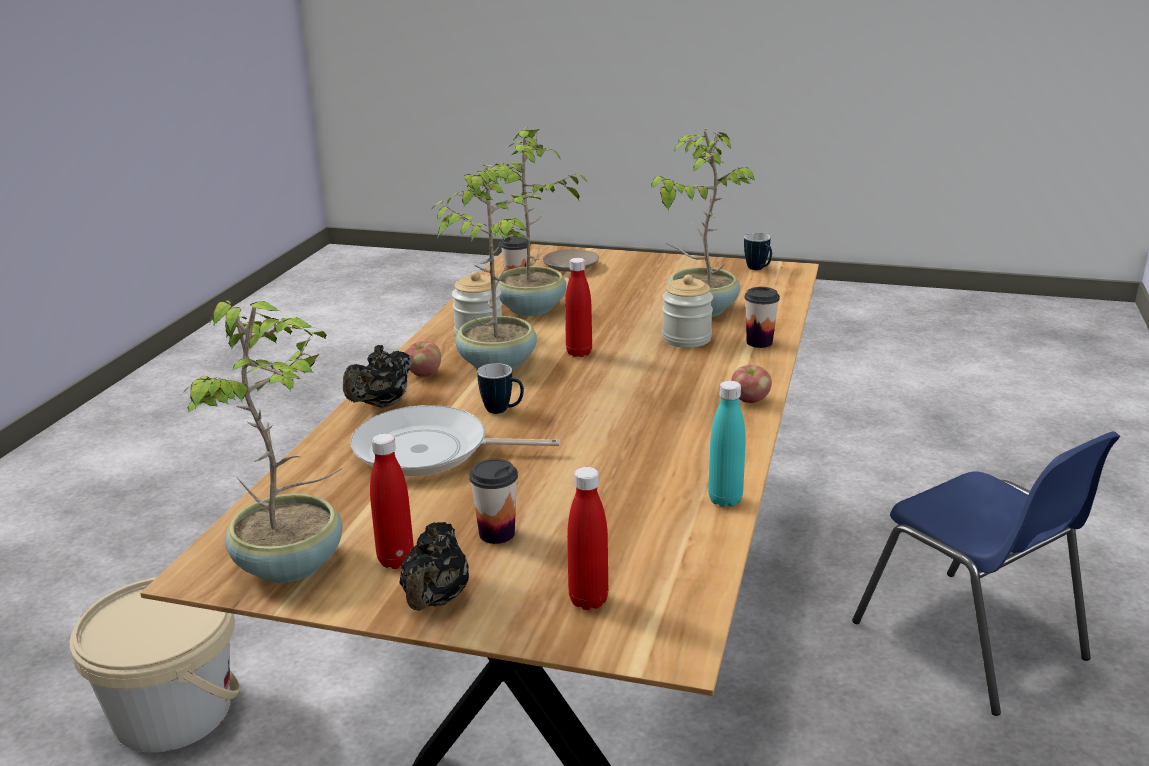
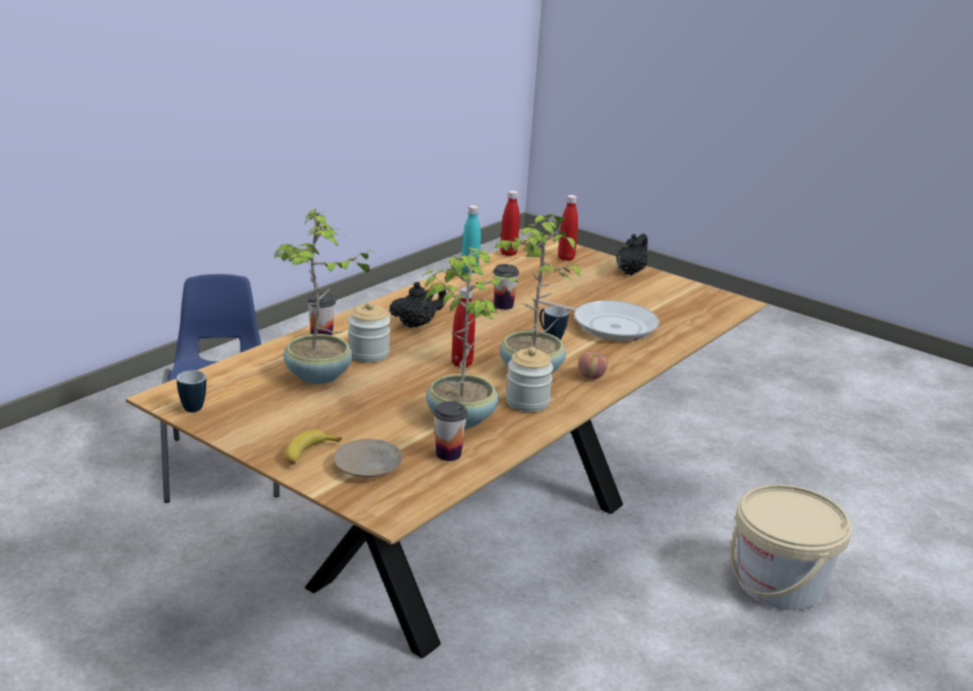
camera: 160 degrees left, 0 degrees up
(292, 564) = (694, 296): potted plant -> none
(382, 404) = (630, 361): black teapot -> black teapot (417, 324)
(396, 560) = (644, 286): red bottle -> red bottle (508, 253)
(497, 534) = (591, 284): cup -> cup (503, 305)
(623, 264) = (308, 454): none -> banana
(750, 400) = (389, 305): apple -> none

